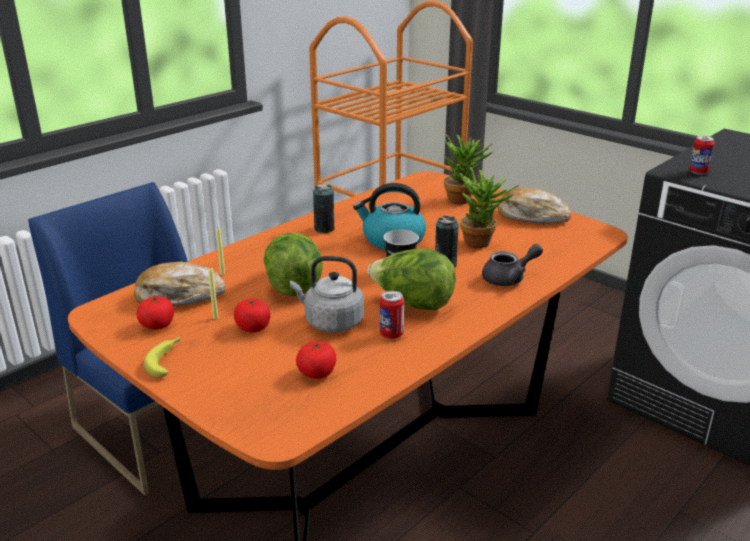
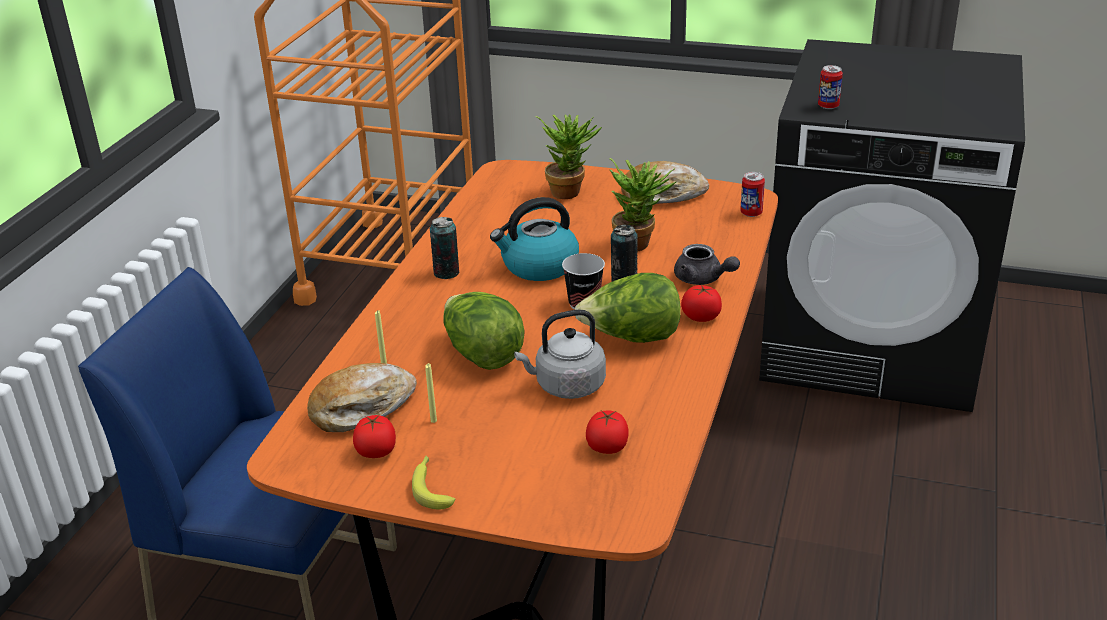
camera: 25 degrees left, 5 degrees up
(253, 328) = (489, 419): tomato -> tomato (701, 317)
(391, 334) = (641, 380): can -> can (751, 213)
(509, 279) = (703, 279): grey teapot -> grey teapot turned 90 degrees clockwise

